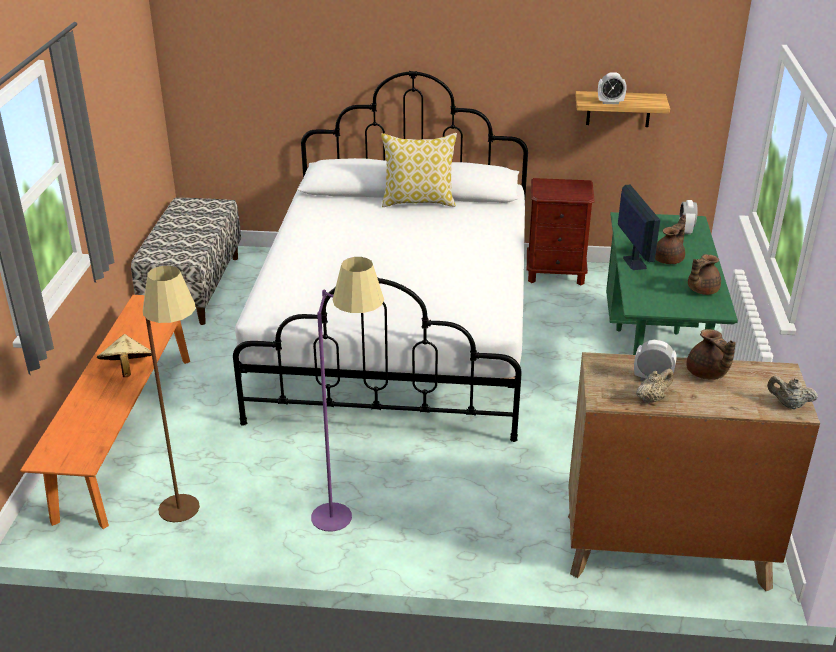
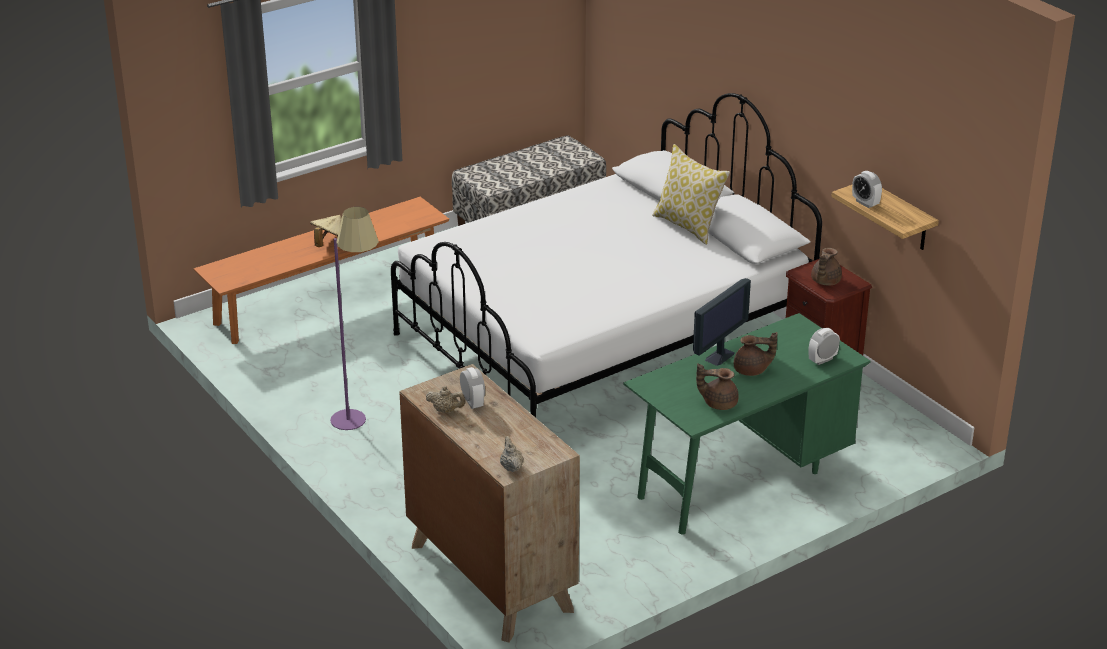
camera: 50 degrees right, 0 degrees up
(192, 515) = (283, 367): brown floor lamp -> none
(706, 374) = (509, 421): brown teapot -> brown teapot (824, 281)

